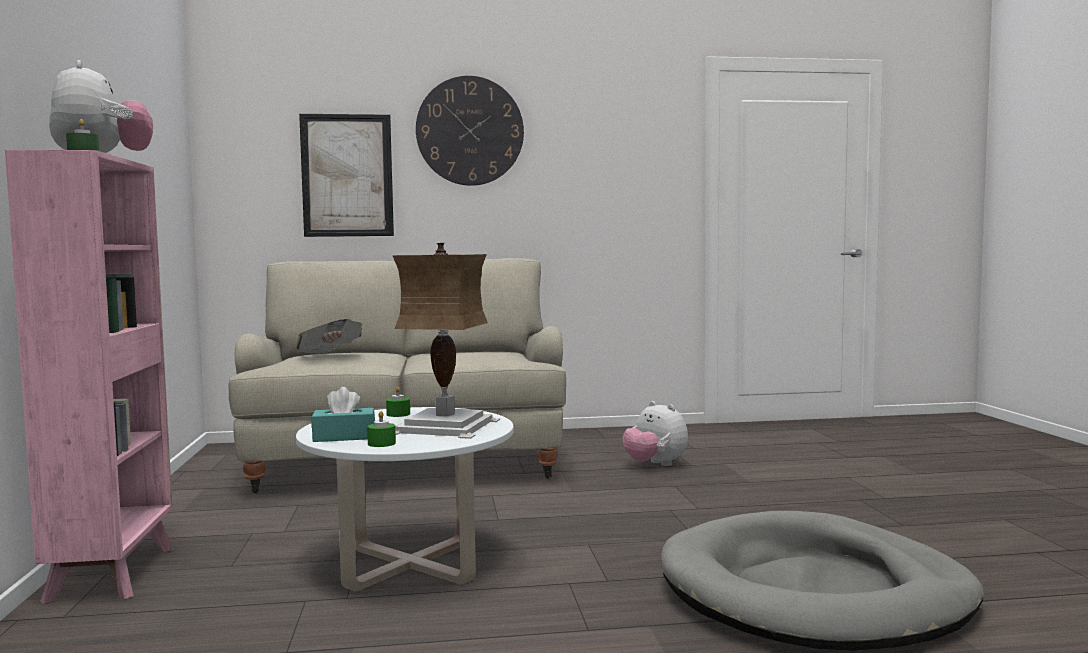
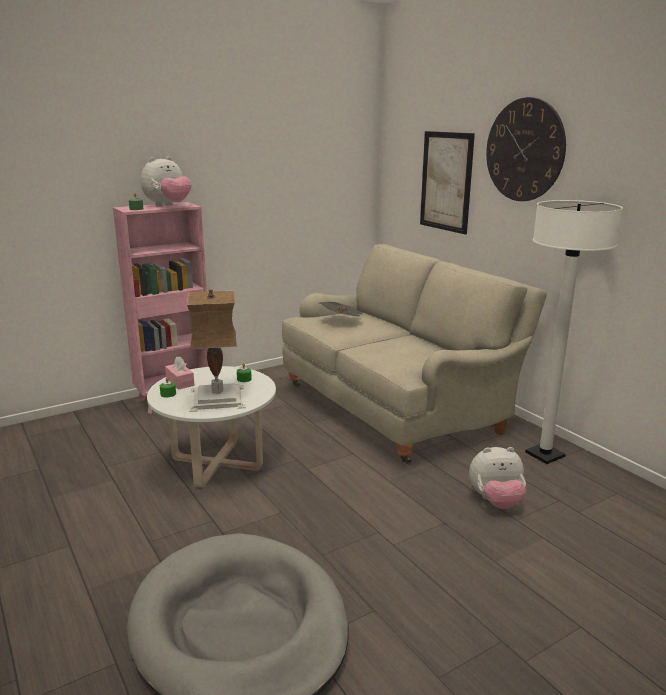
camera: 65 degrees right, 15 degrees up
(344, 437) = (180, 382): turquoise tissue box -> pink tissue box
(592, 438) = (545, 455): none -> white floor lamp
(655, 465) = (496, 502): plush toy -> plush toy turned 120 degrees counterclockwise

